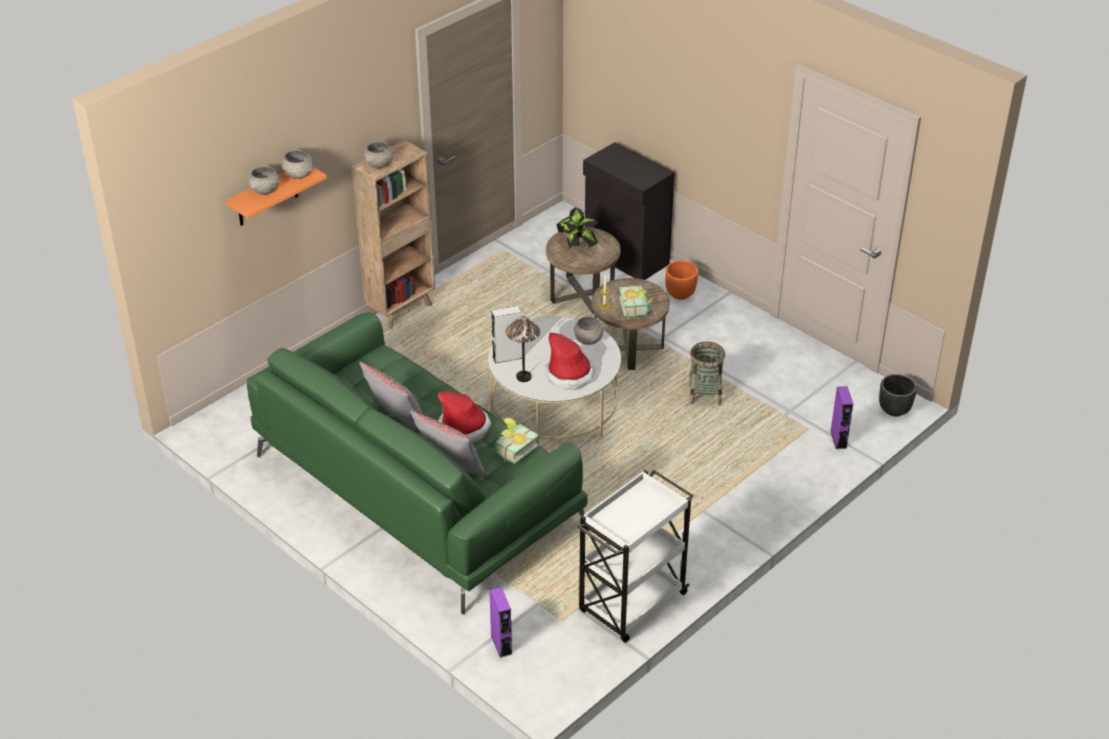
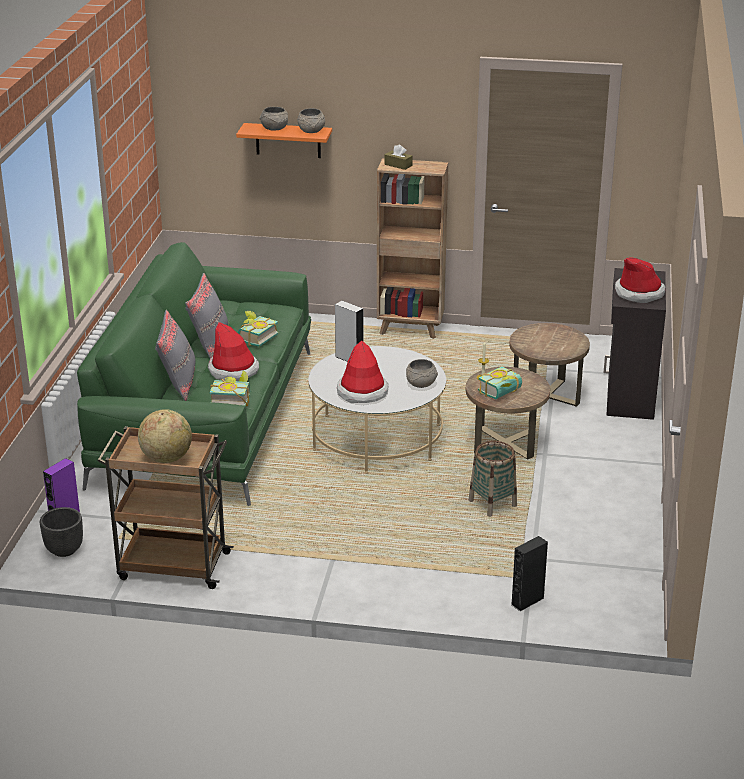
camera: 55 degrees right, 10 degrees down
(379, 165) = (398, 165): grey bowl -> brown tissue box
(418, 391) = (255, 338): none -> book
(523, 377) = (333, 374): table lamp -> none
(578, 248) = (545, 339): potted plant -> none
(631, 604) = (172, 565): white cart -> brown cart
(636, 170) = (639, 293): none -> hat
(644, 514) = (166, 458): none -> globe
(680, 294) = (619, 440): orange planter -> none
(838, 439) = (527, 601): purple speaker -> black speaker
(894, 409) = (618, 620): black planter -> black planter (64, 549)

